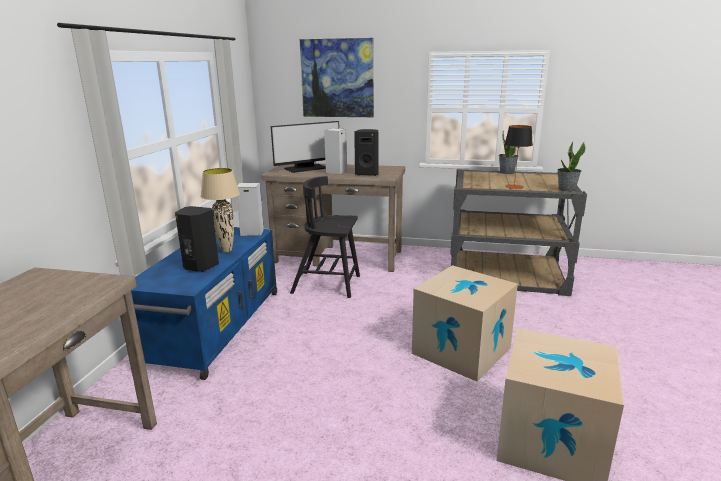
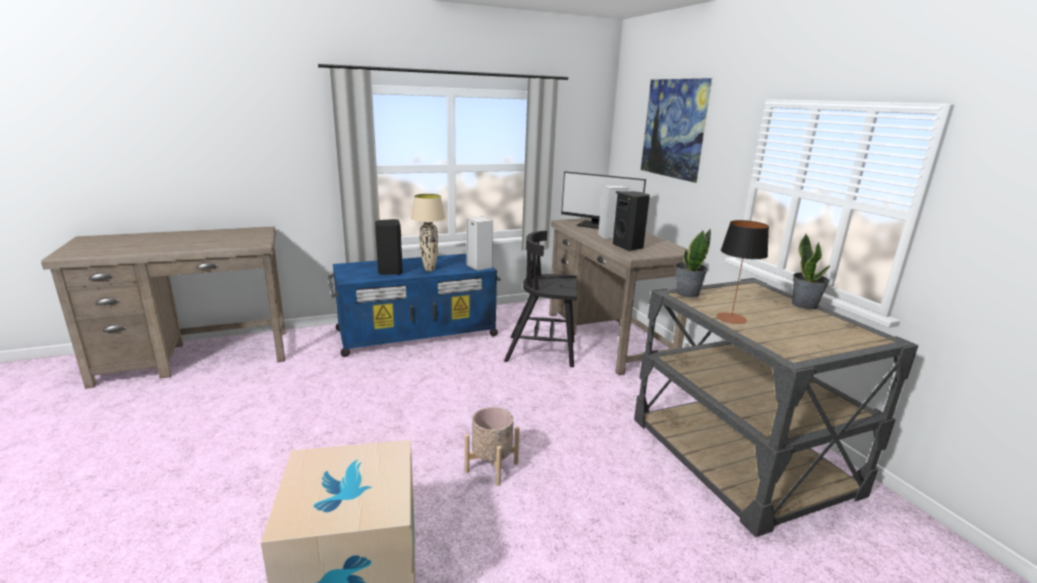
camera: 55 degrees right, 0 degrees up
(328, 284) = (542, 351): black chair -> black chair turned 60 degrees counterclockwise
(461, 350) = (492, 467): cardboard box -> beige planter
(566, 190) = (790, 353): potted plant -> potted plant (687, 293)

